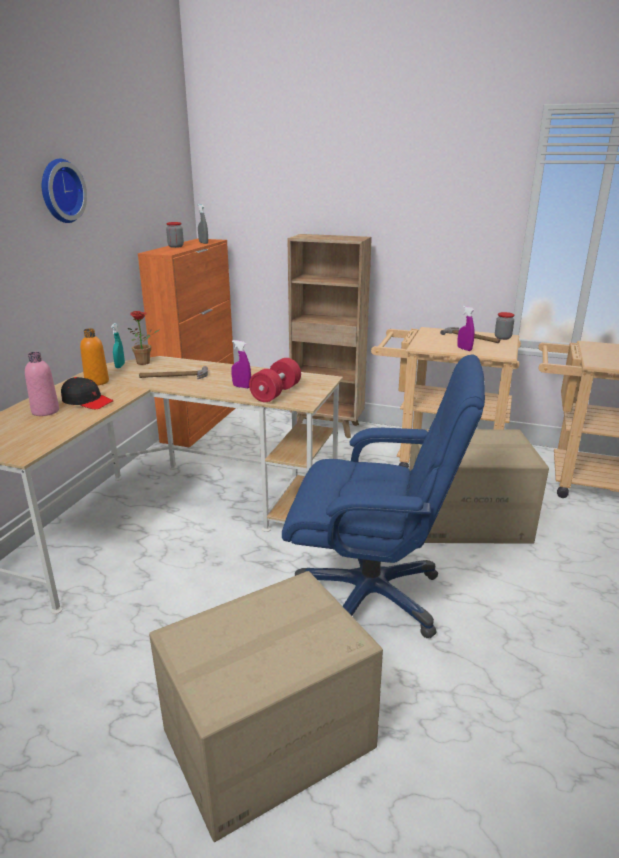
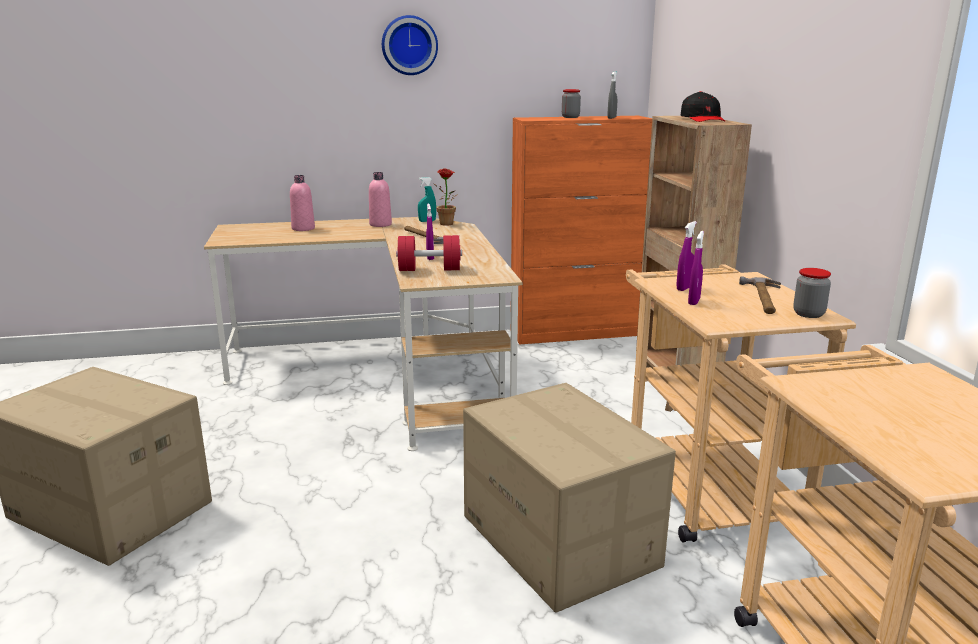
camera: 60 degrees right, 5 degrees down
(87, 401) = (335, 232): black cap -> black cap (702, 119)
(97, 382) = (380, 224): orange bottle -> pink bottle
(371, 595) = (335, 510): blue office chair -> none
(438, 345) = (684, 288): none -> purple spray bottle

